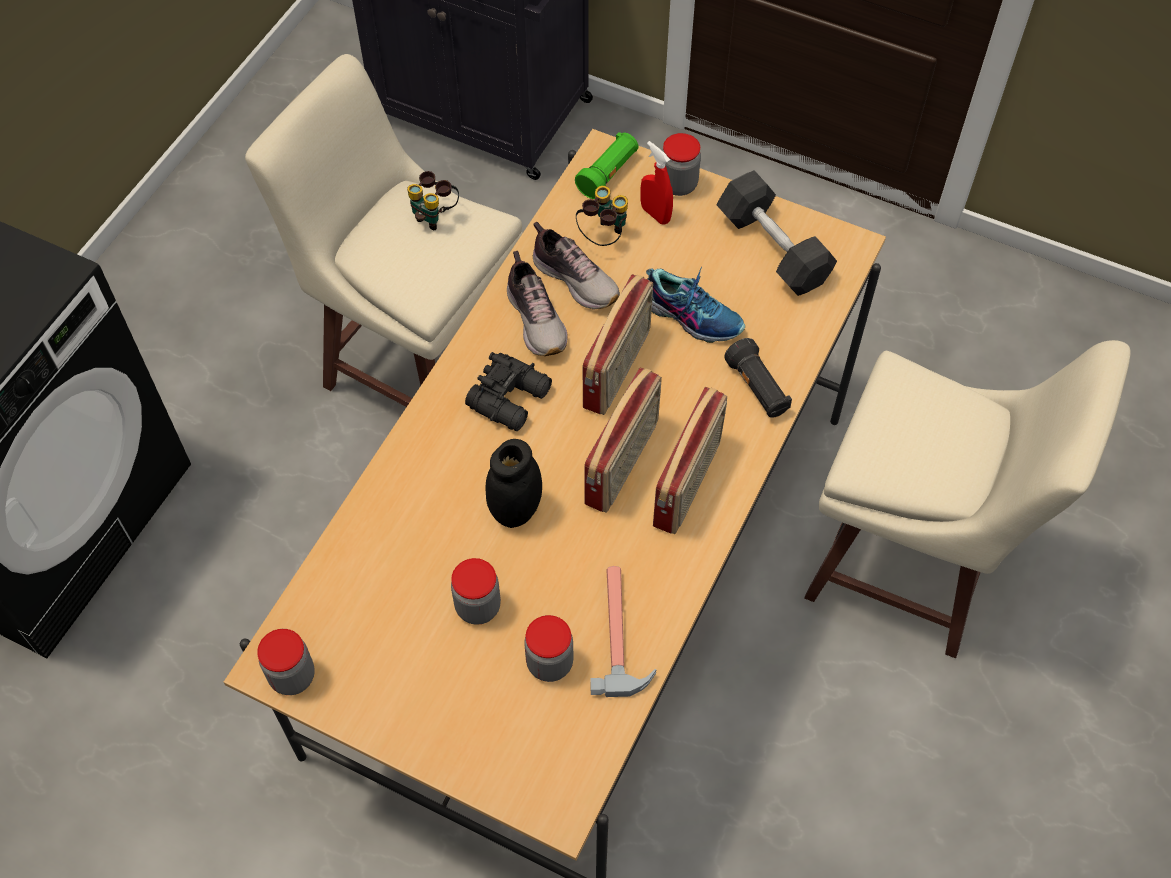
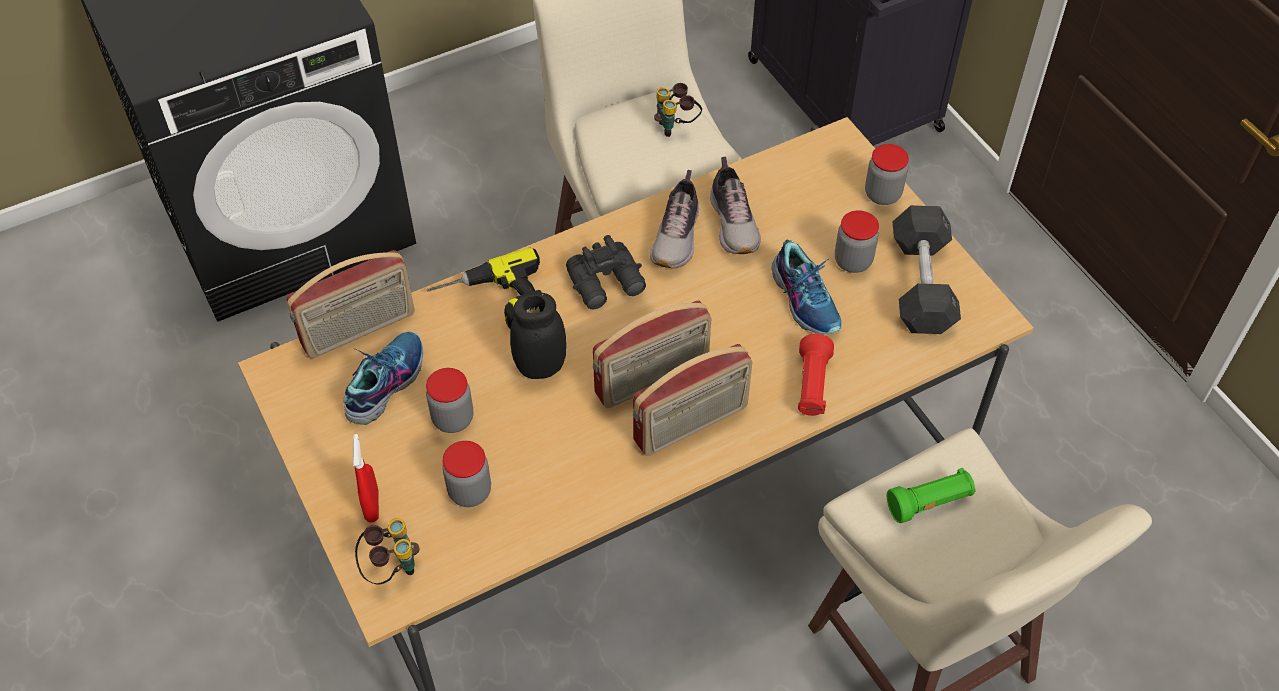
camera: 35 degrees right, 5 degrees down
(292, 676) = (285, 387): jar -> jar (853, 261)
(386, 612) = (385, 383): none -> shoe
(421, 476) = (493, 302): none -> power drill
(603, 236) = (784, 202): binoculars -> binoculars (391, 567)
(608, 174) = (830, 157): green flashlight -> green flashlight (929, 503)
(618, 369) = (710, 308): radio -> radio (359, 330)
(621, 633) = (542, 503): hammer -> none
(655, 214) = (842, 207): red spray bottle -> red spray bottle (372, 506)
(757, 389) = (812, 386): black flashlight -> red flashlight

